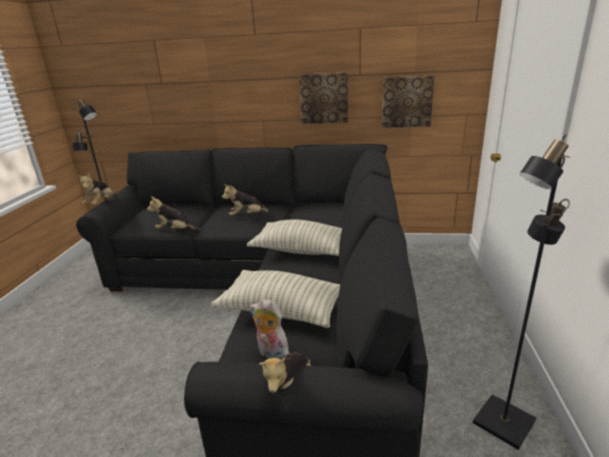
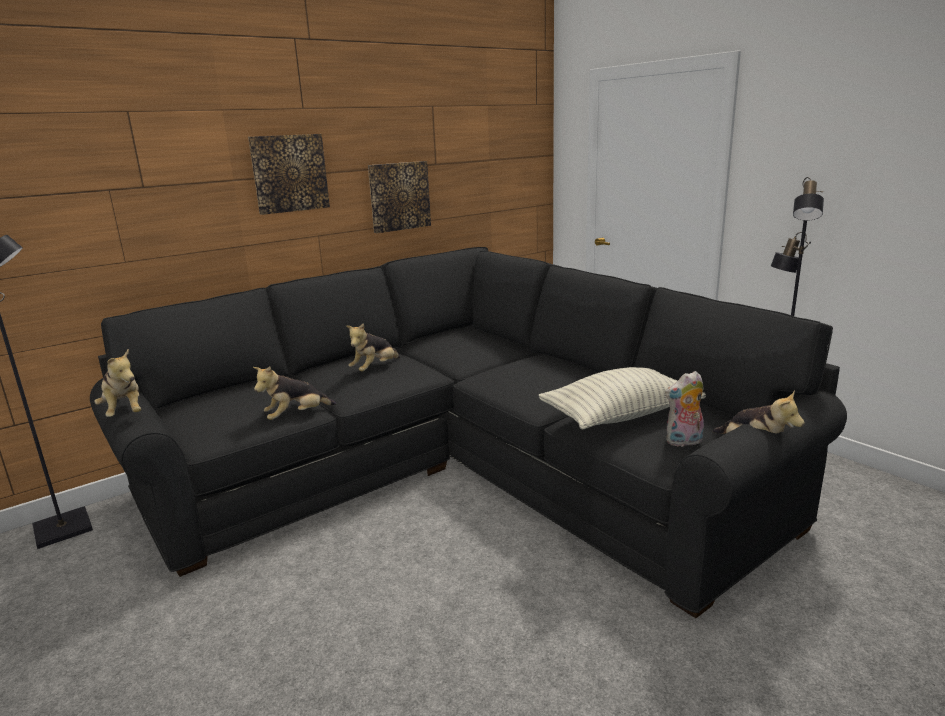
camera: 45 degrees left, 5 degrees down
(301, 250) = (520, 373): pillow -> none
(407, 101) = (486, 194): picture -> picture (289, 173)

